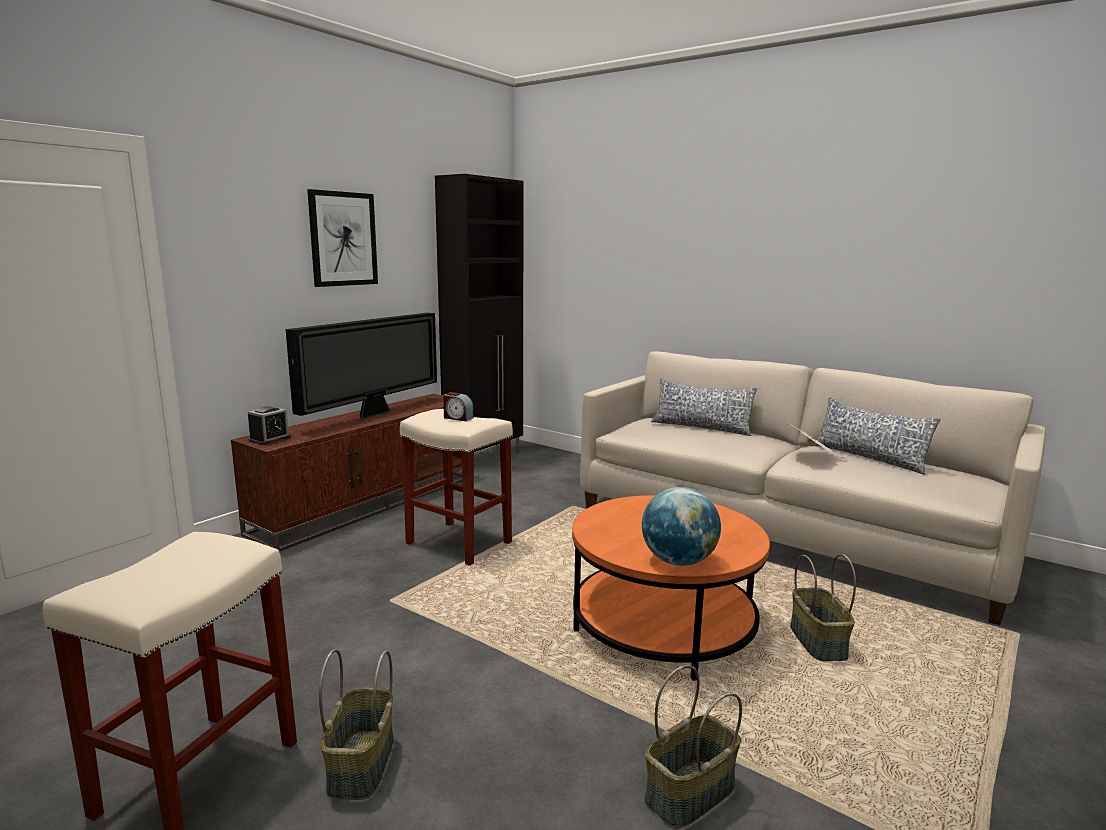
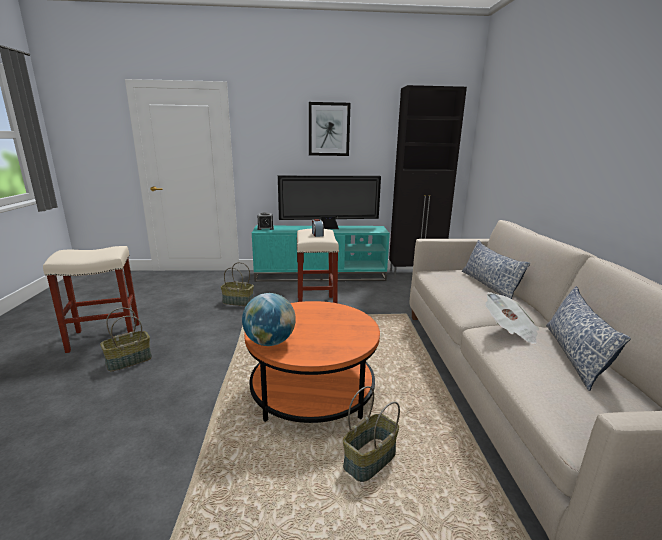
camera: 50 degrees right, 5 degrees up
(369, 503) = (321, 275): brown tv stand -> turquoise tv stand
(690, 794) = (158, 456): basket -> basket (237, 302)

